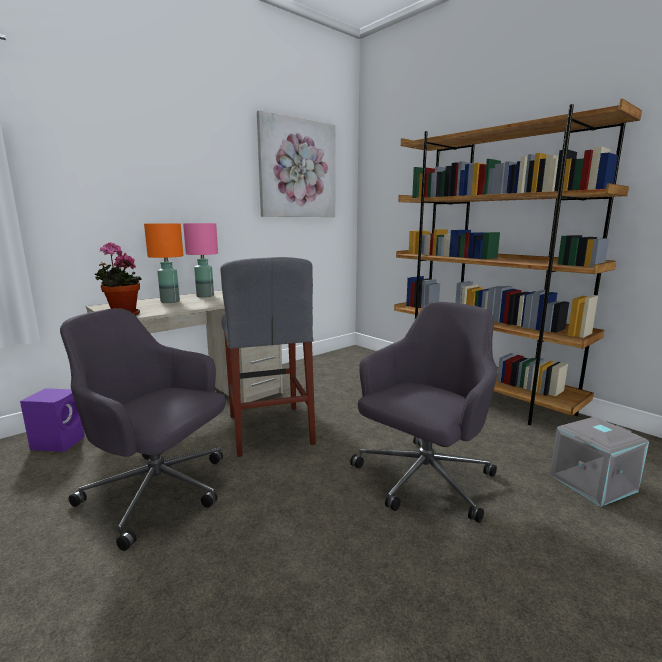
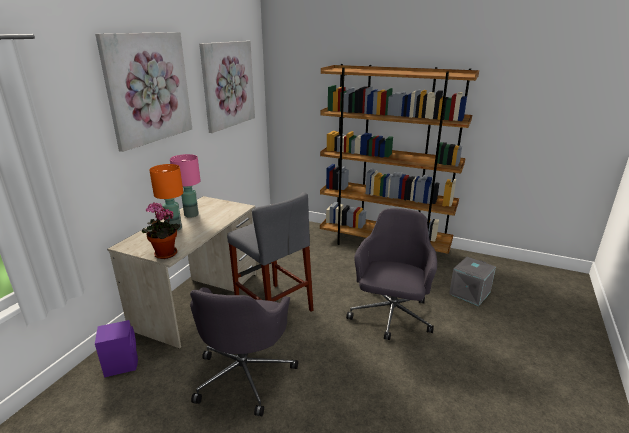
camera: 25 degrees left, 10 degrees up
(159, 492) = (244, 374): grey office chair -> grey office chair turned 75 degrees counterclockwise
(175, 142) = (148, 88): none -> picture

